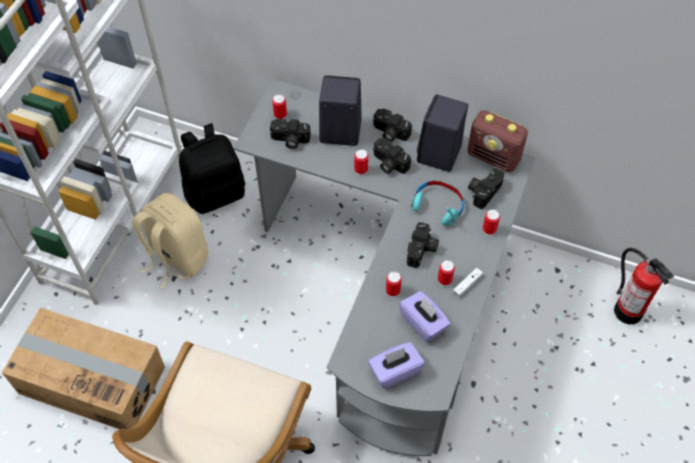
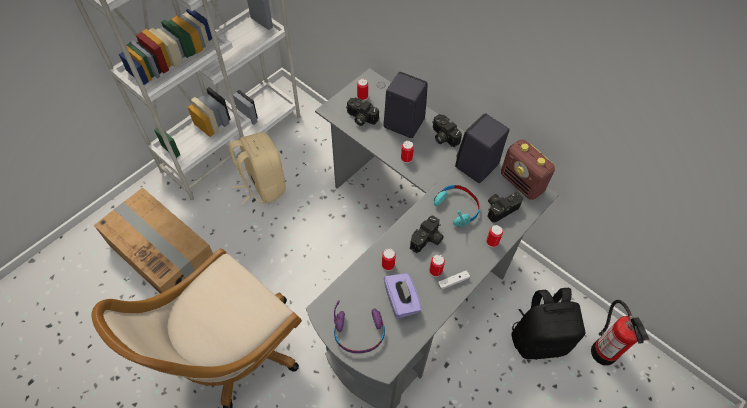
camera: 20 degrees right, 0 degrees up
(215, 193) = (312, 147): black backpack -> black backpack (539, 338)
(388, 164) = (431, 161): camera -> none
(395, 371) = (359, 333): purple tissue box -> purple headphones

